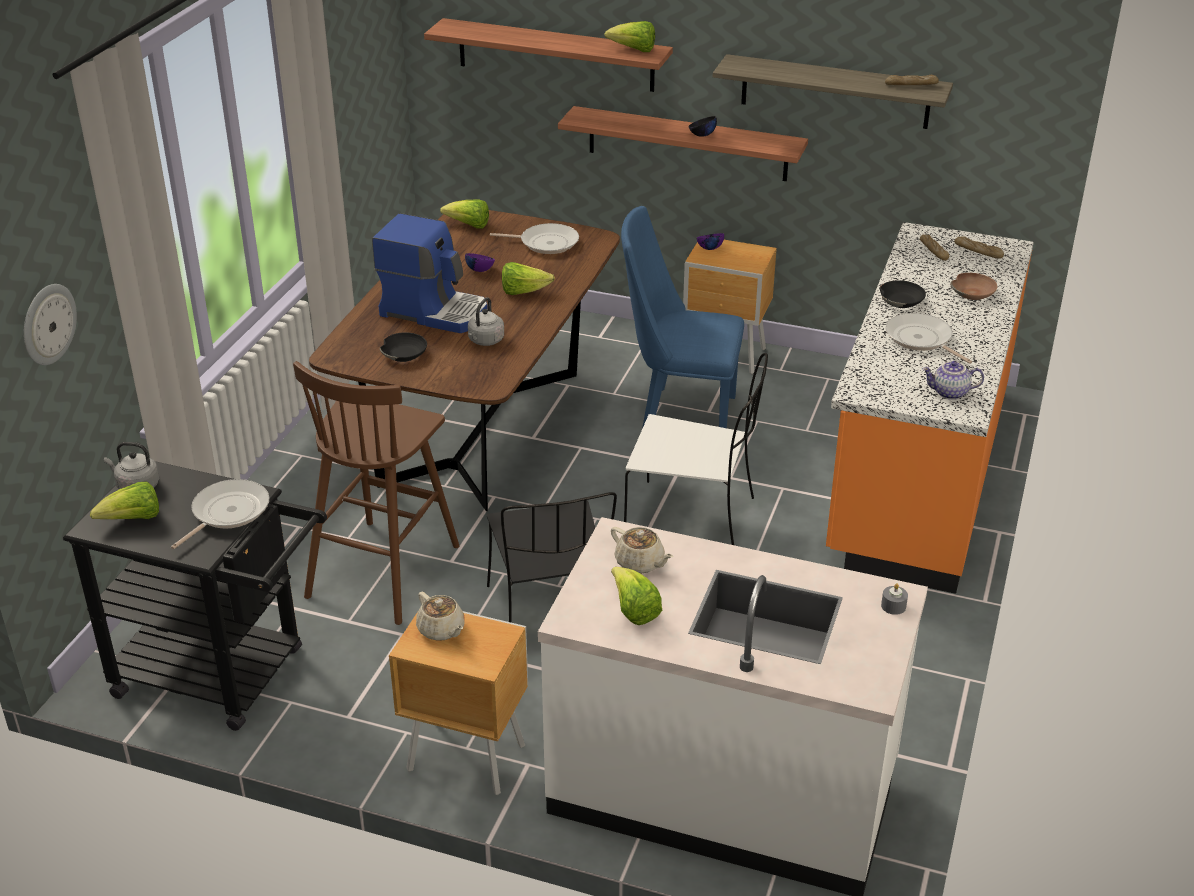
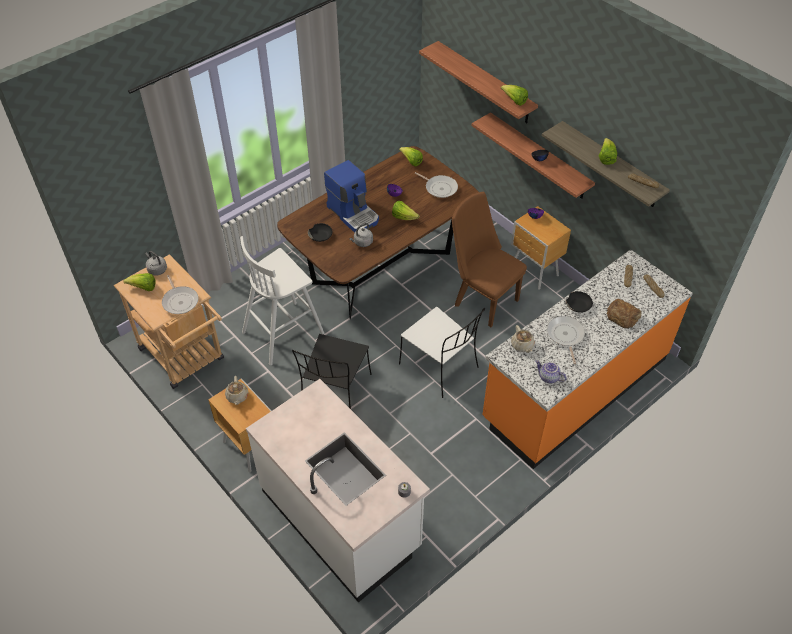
camera: 30 degrees right, 15 degrees up
(47, 324) = (126, 191): wall clock -> none
(223, 675) = (185, 358): black cart -> beige cart
(227, 513) = (180, 301): frying pan -> frying pan turned 90 degrees clockwise
(385, 569) = (284, 332): brown stool -> white stool
(634, 610) = (292, 437): lettuce -> lettuce (606, 158)
(640, 563) = (315, 412): beige teapot -> beige teapot (522, 345)
(679, 414) = (482, 299): blue chair -> brown chair
(973, 293) = (623, 316): brown bowl -> bread

